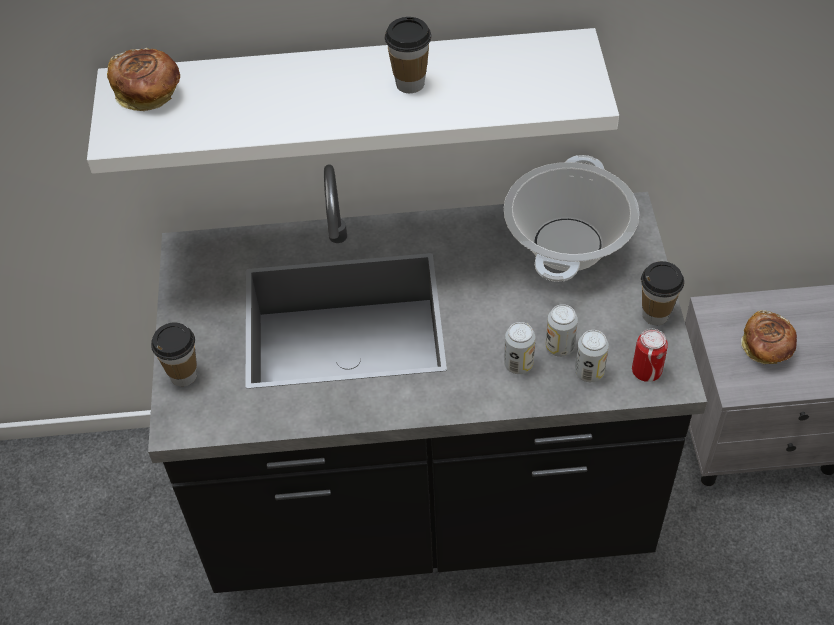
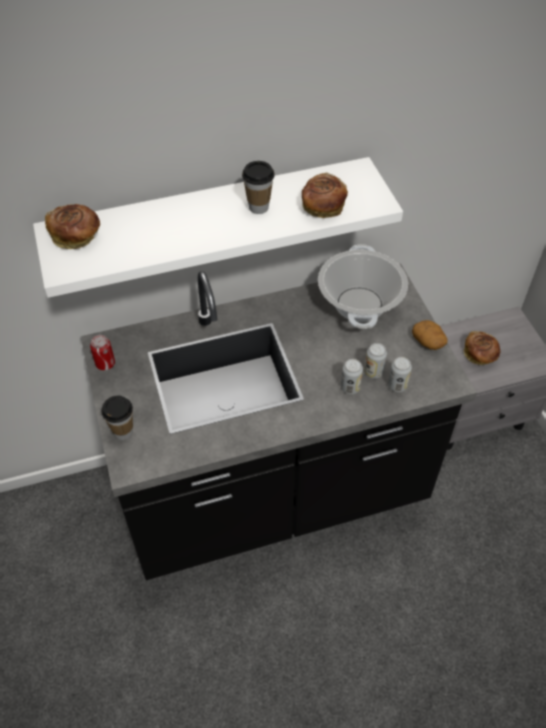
camera: 15 degrees left, 0 degrees up
(502, 94) = (322, 207): none -> bread
(646, 371) = (433, 379): can -> can (105, 363)
(655, 315) = (428, 341): cup -> potato

